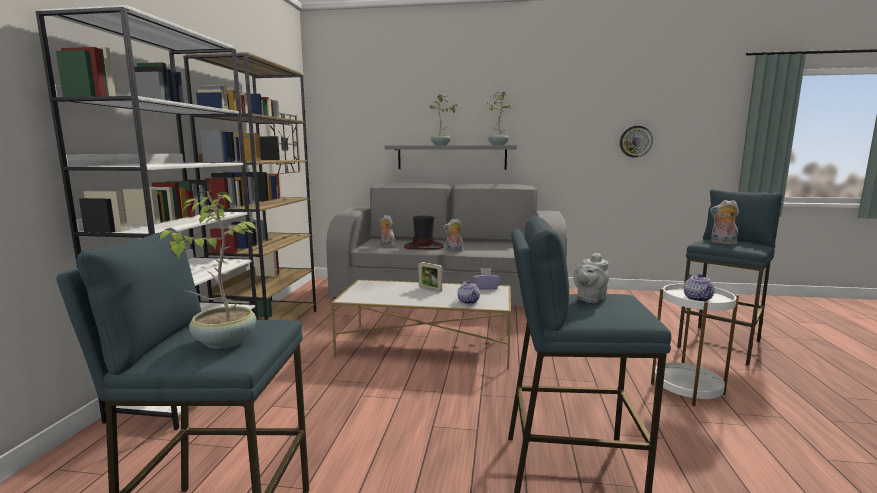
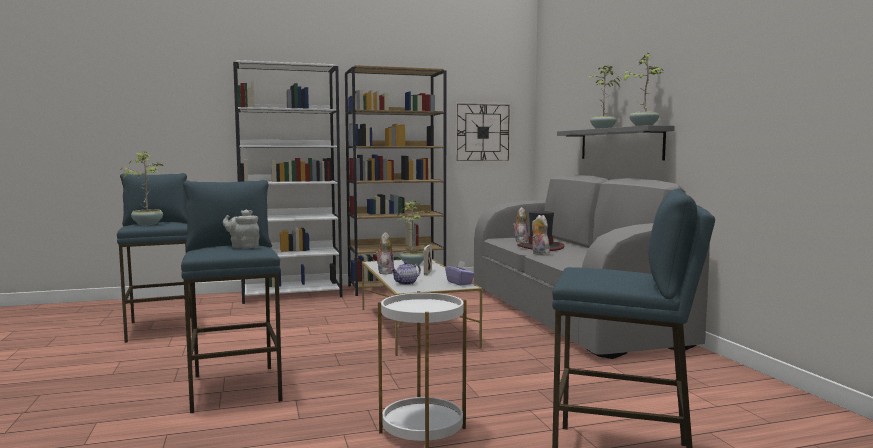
camera: 65 degrees right, 5 degrees down
(379, 288) = (413, 264): none -> potted plant
(635, 141) = (821, 109): wall clock -> none
(698, 299) = (411, 307): teapot -> none
(722, 243) = (594, 271): plush toy -> plush toy (385, 272)

